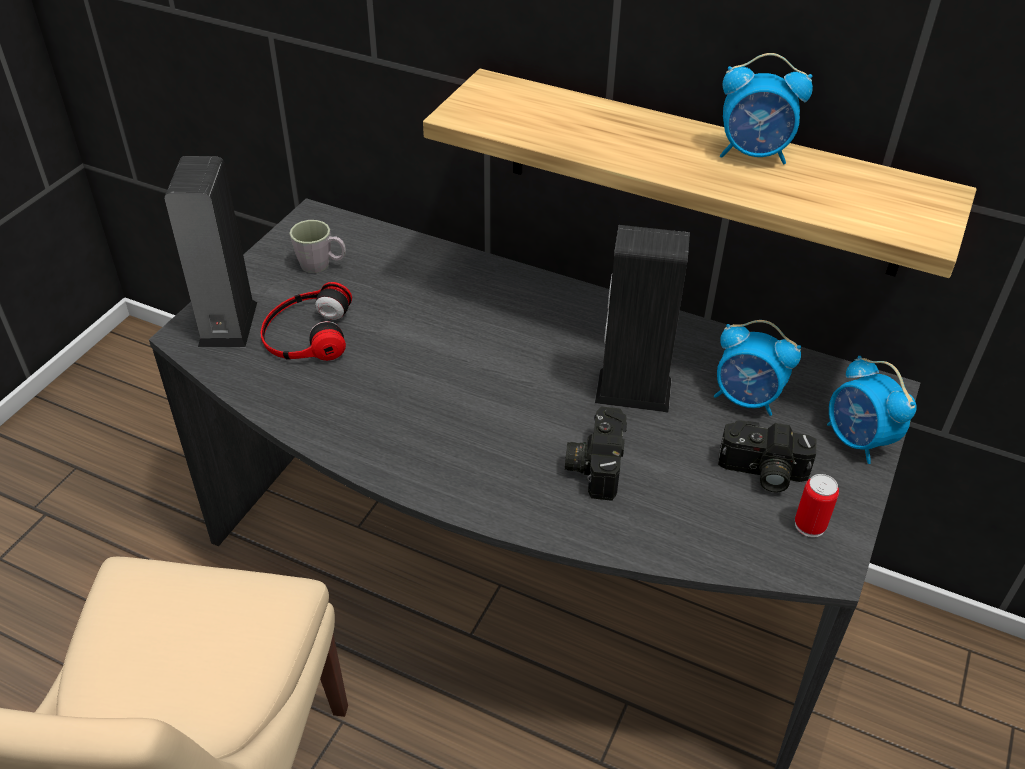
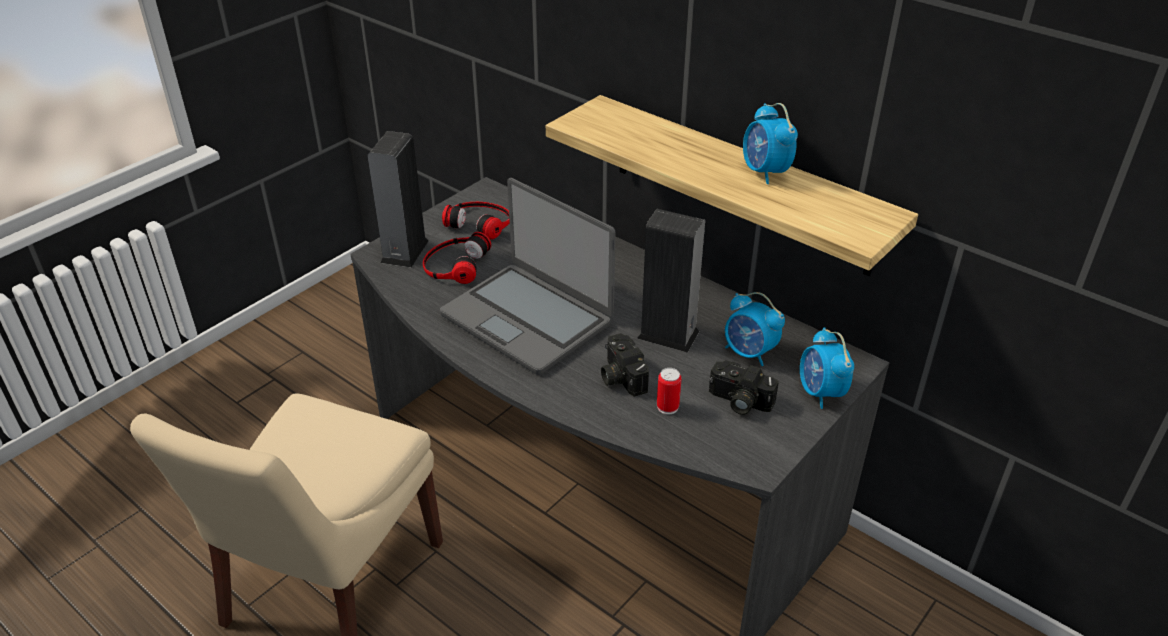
camera: 15 degrees right, 5 degrees down
(321, 265) = (480, 222): grey mug -> headphones
(436, 398) = (527, 318): none -> laptop
(594, 464) = (620, 376): camera -> camera turned 45 degrees counterclockwise
(754, 154) = (765, 172): alarm clock -> alarm clock turned 45 degrees clockwise
(810, 525) = (758, 440): can -> can (667, 407)

